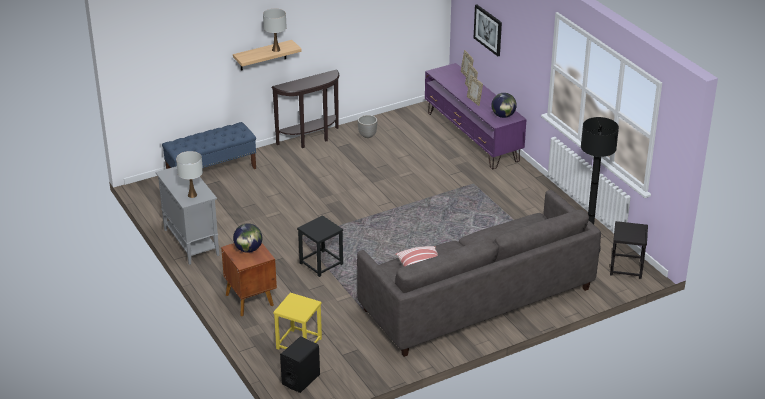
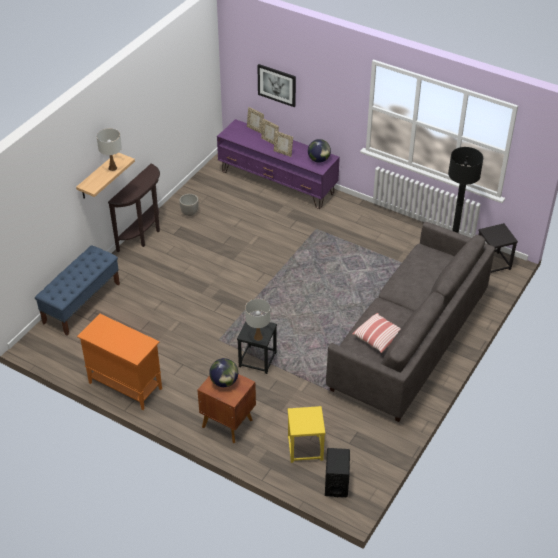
camera: 30 degrees left, 10 degrees up
(191, 242) = (124, 385): grey cabinet -> orange cabinet
(192, 195) = (134, 347): white table lamp -> white table lamp (258, 337)

